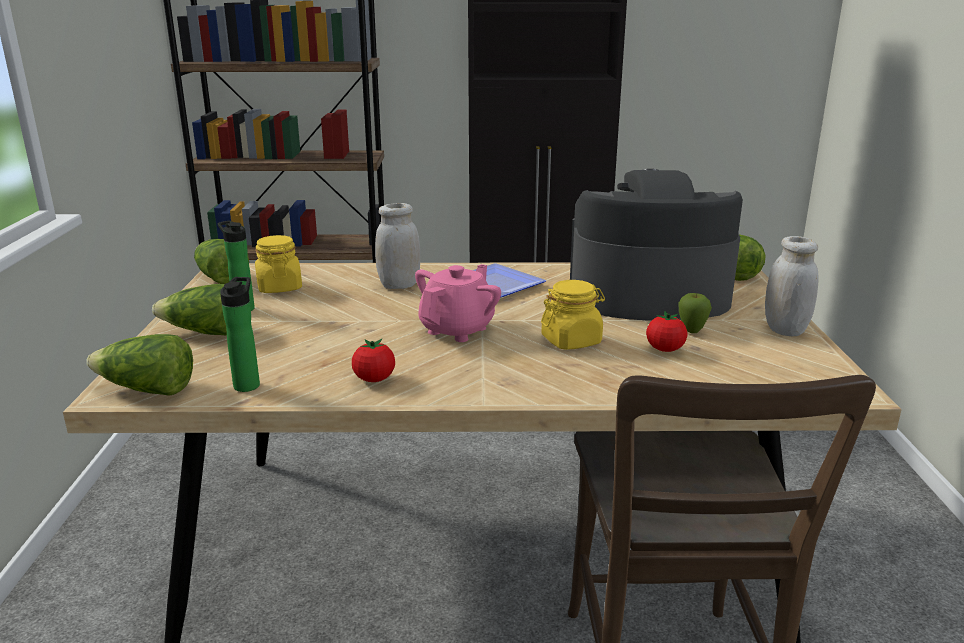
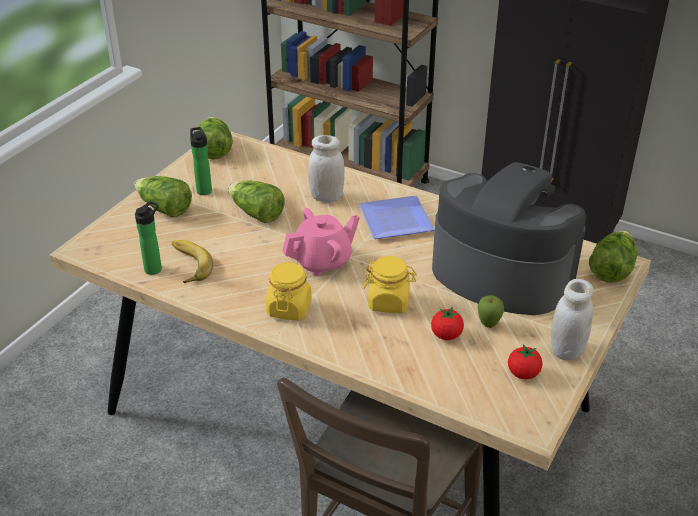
camera: 30 degrees right, 15 degrees up
(147, 390) = (99, 252): lettuce -> lettuce (256, 213)
(279, 287) = (244, 173): yellow jar -> yellow jar (289, 308)
(291, 371) = (186, 265): none -> banana
(374, 379) = (228, 291): tomato -> tomato (523, 374)

